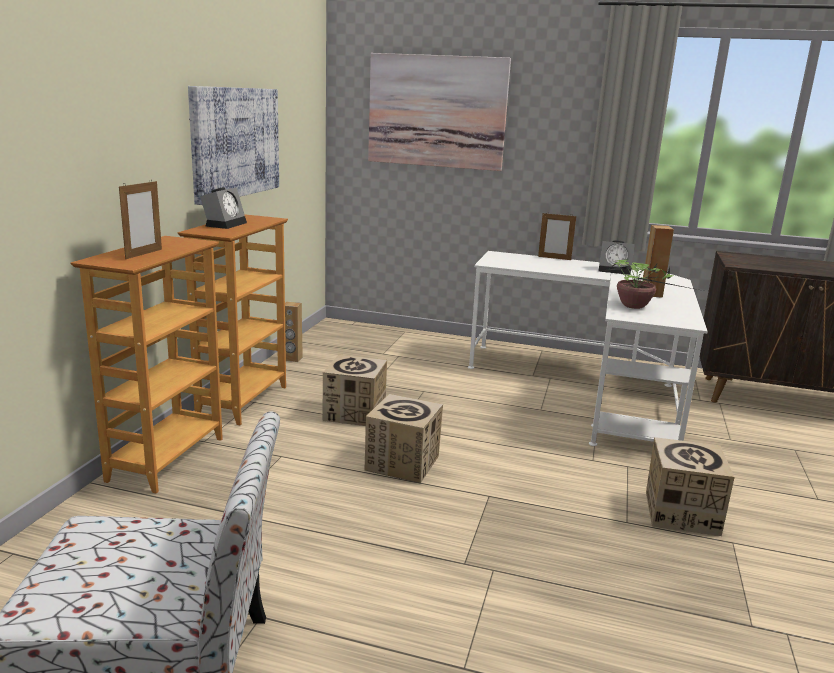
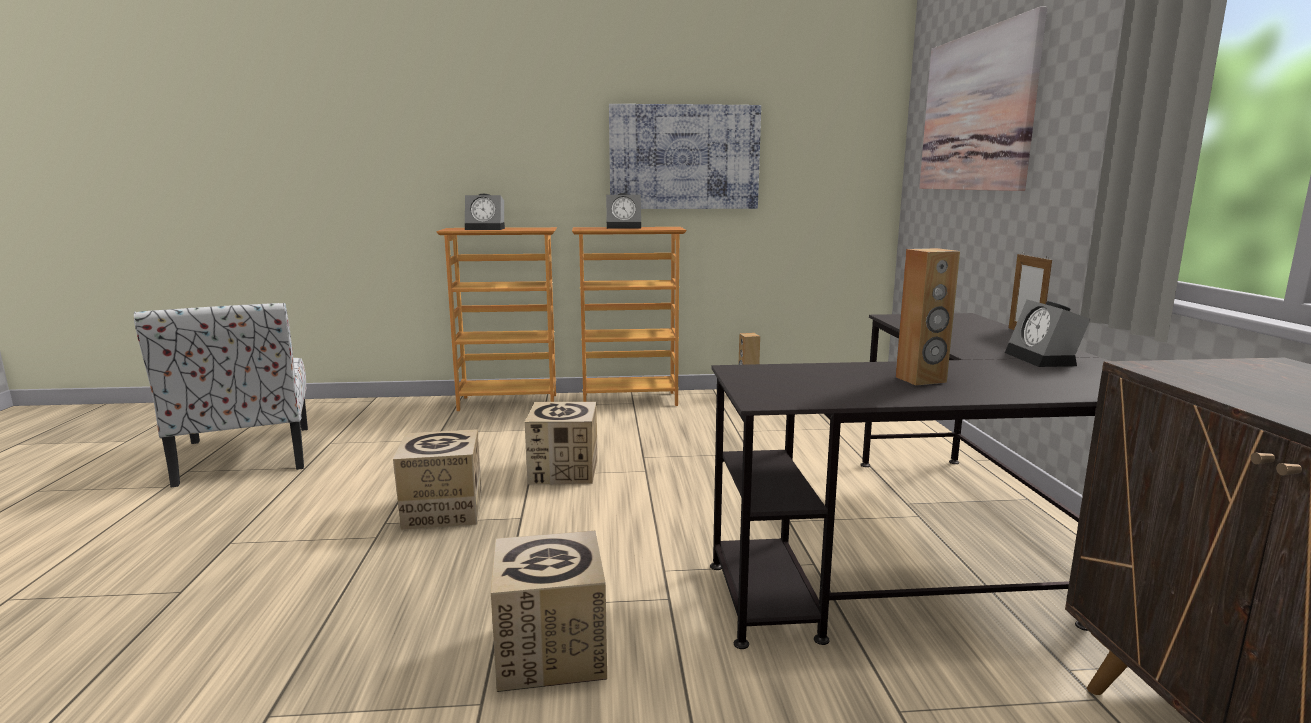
camera: 70 degrees right, 5 degrees down
(144, 254) = (486, 229): picture frame -> alarm clock
(354, 413) = (653, 436): cardboard box -> cardboard box (443, 511)
(589, 388) = (929, 549): white desk -> black desk
(635, 307) = (809, 374): potted plant -> none

